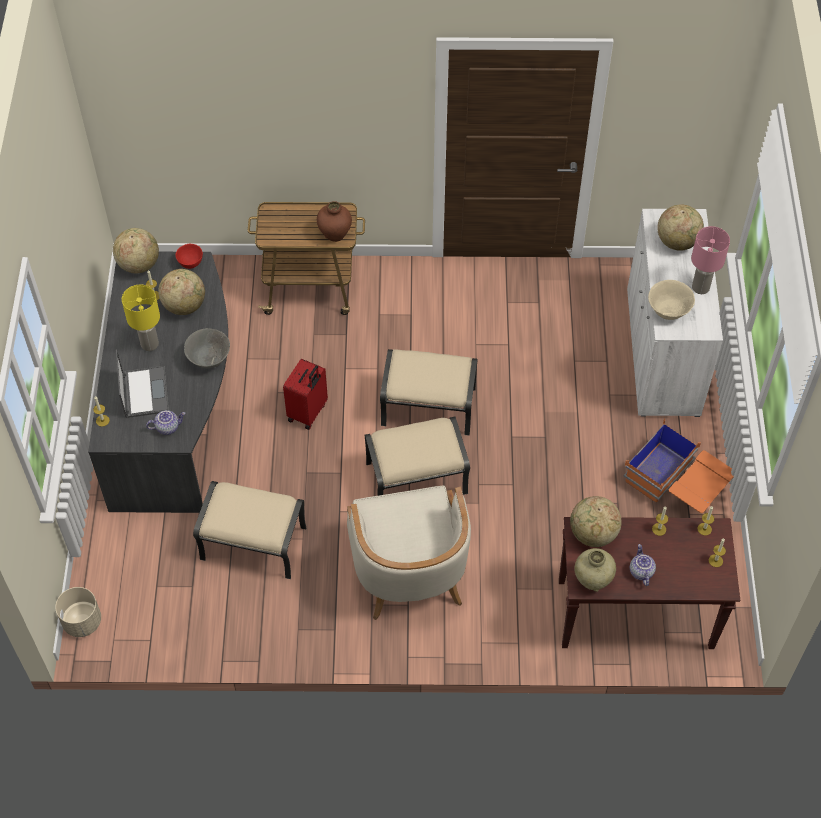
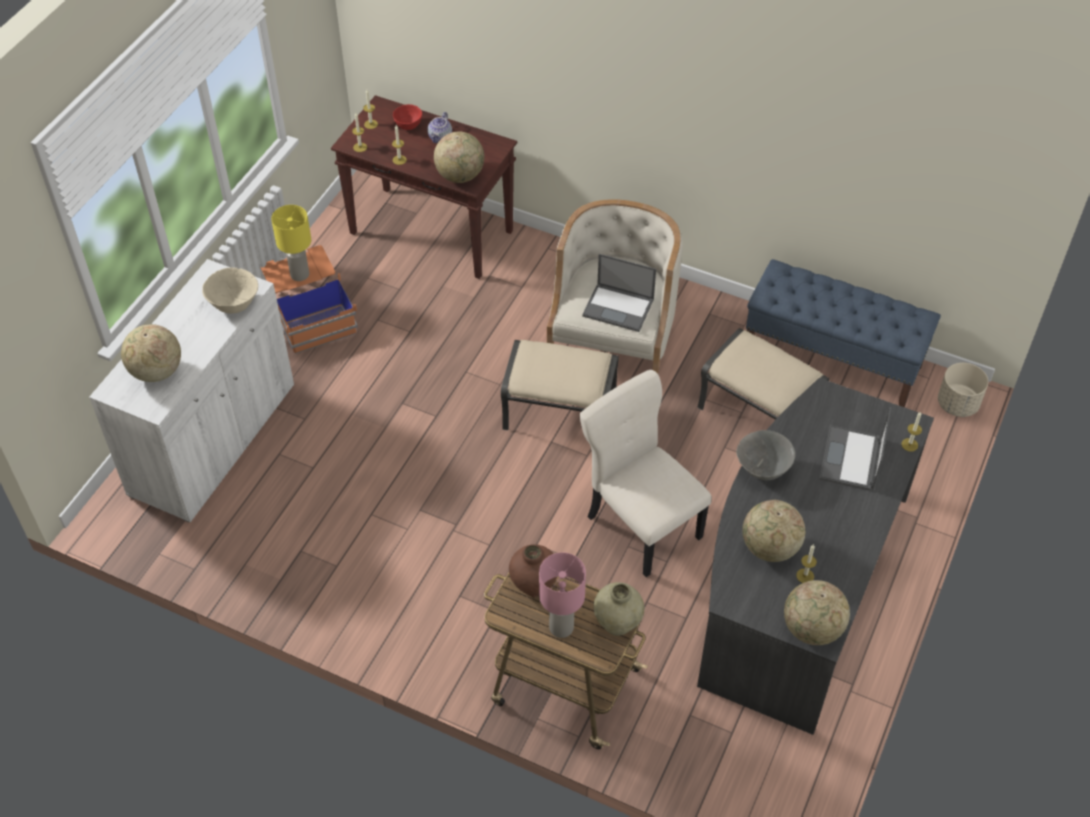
camera: 155 degrees left, 5 degrees down
(150, 344) = (828, 513): yellow table lamp -> yellow table lamp (299, 274)
(167, 427) = (836, 412): teapot -> none
(191, 263) = (741, 604): red bowl -> red bowl (408, 126)
(205, 625) = (833, 359): none -> blue bench
(308, 412) = (641, 524): red suitcase -> beige chair
(395, 515) = (619, 307): none -> laptop
(429, 406) = (503, 479): beige ottoman -> none
(592, 580) = (486, 145): beige vase -> beige vase (617, 624)
(701, 288) = (179, 314): pink table lamp -> pink table lamp (561, 627)

